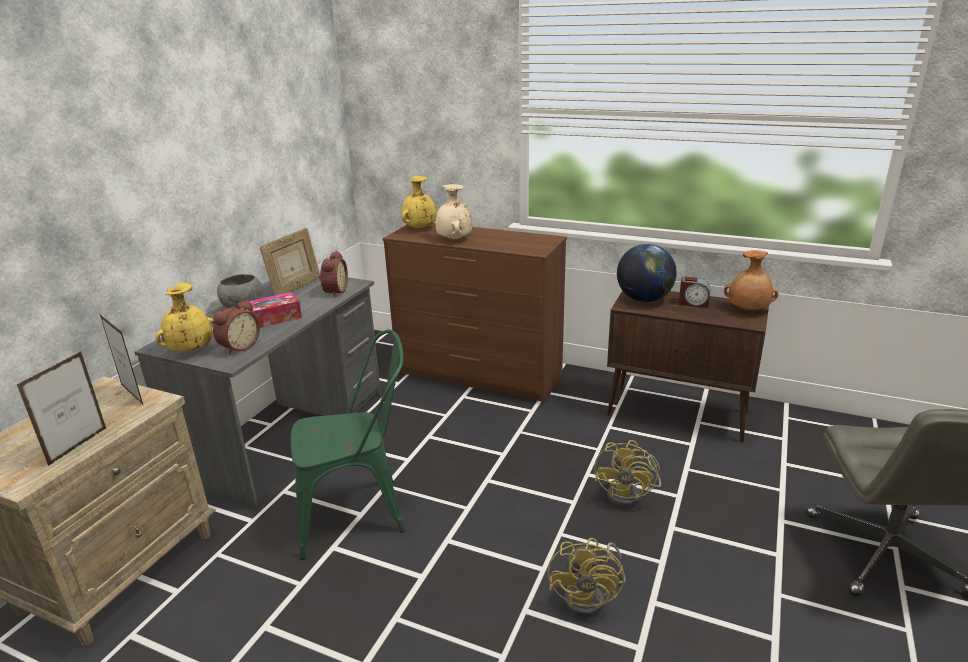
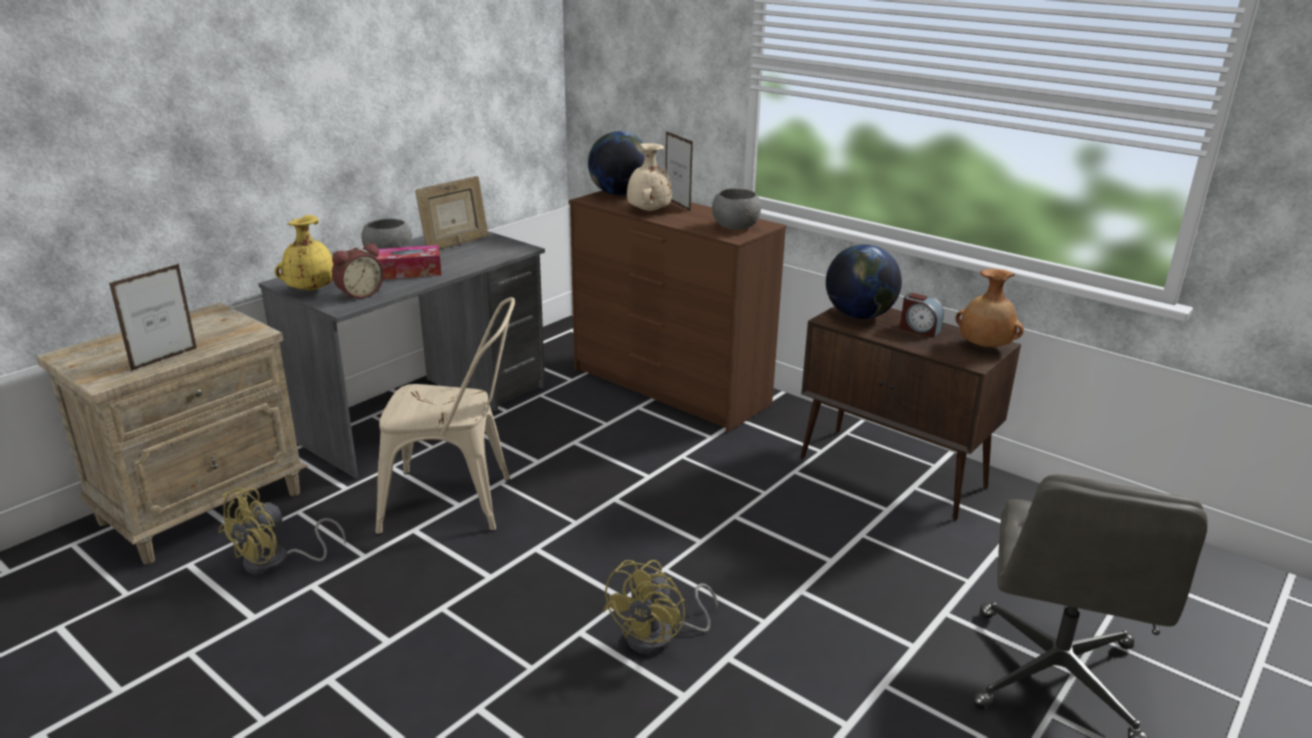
camera: 15 degrees right, 0 degrees up
(132, 395) = (235, 323): picture frame -> picture frame (677, 205)
(334, 291) = (493, 253): alarm clock -> none
(360, 512) = (458, 502): green chair -> beige chair
(419, 228) = (619, 194): yellow vase -> globe
(530, 243) = (735, 226): none -> grey bowl
(630, 495) = (772, 547): yellow fan -> yellow fan (277, 562)

